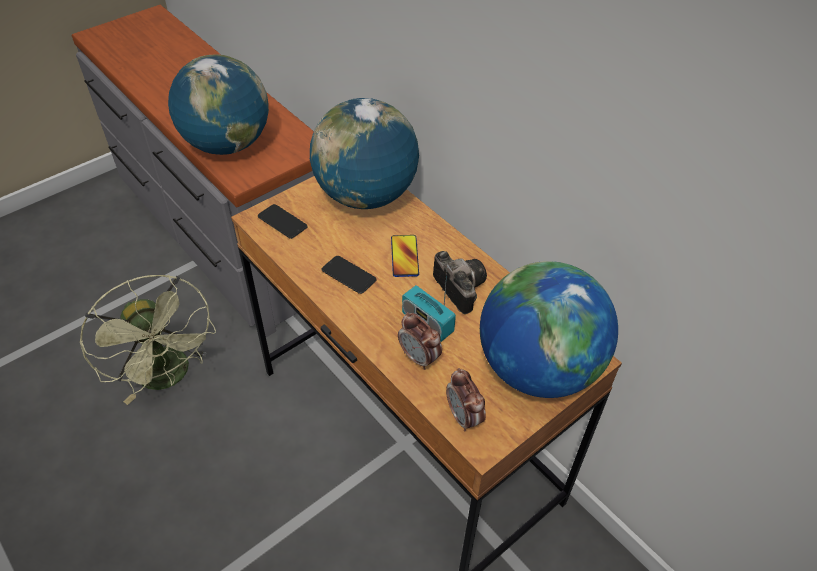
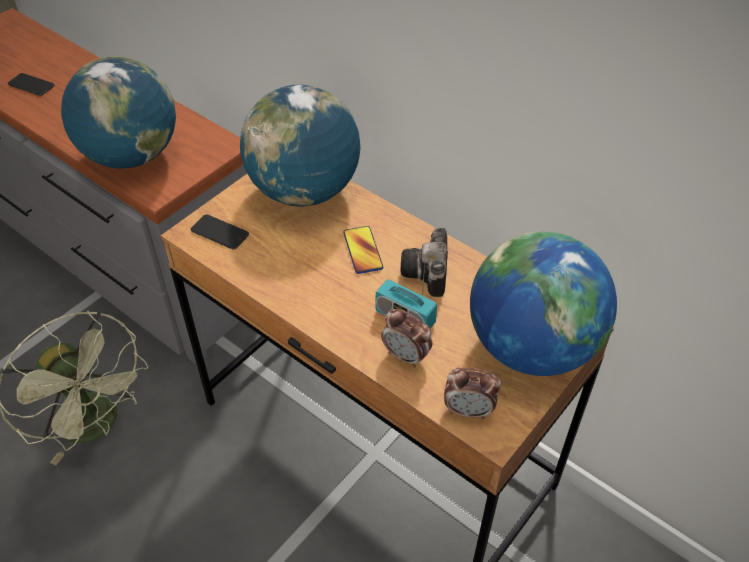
camera: 10 degrees left, 0 degrees up
(348, 275) = (308, 280): phone -> phone (31, 85)
(458, 287) = (428, 274): camera -> camera turned 135 degrees counterclockwise
(464, 417) = (468, 410): alarm clock -> alarm clock turned 45 degrees counterclockwise

